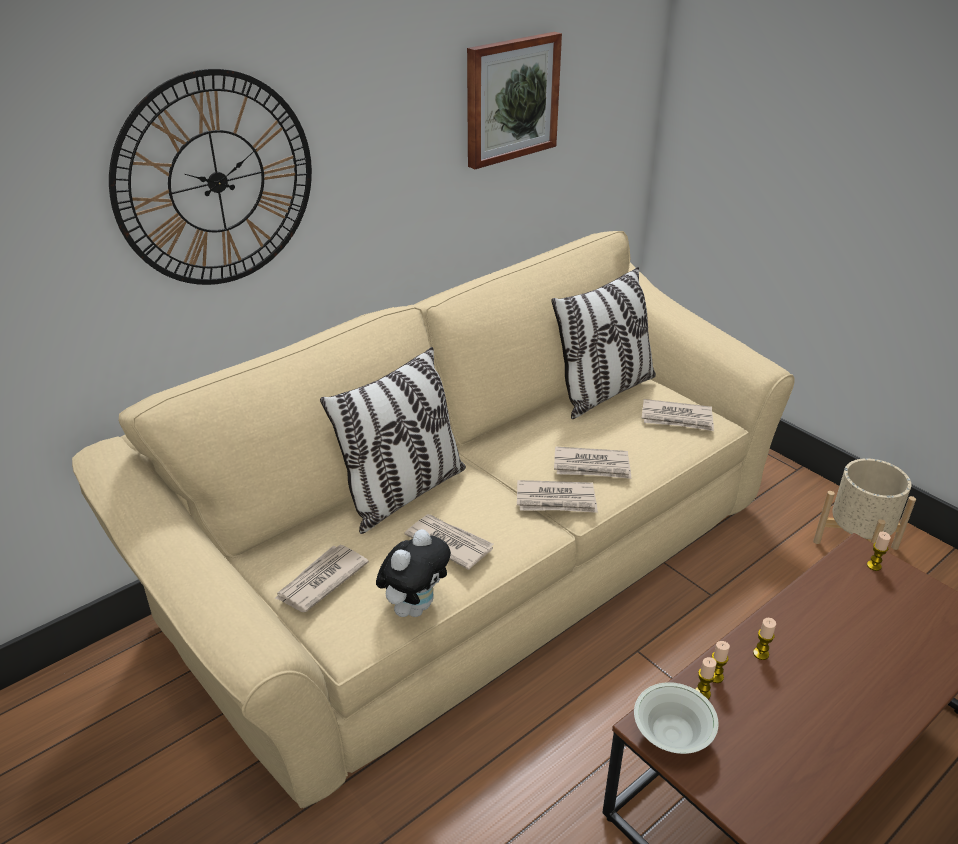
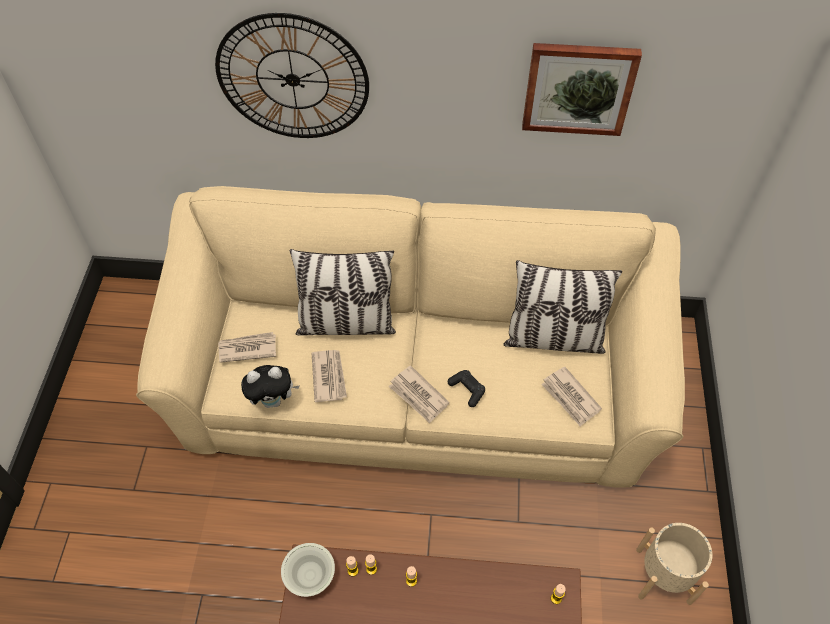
camera: 45 degrees right, 20 degrees up
(592, 466) = (467, 390): newspaper -> black game controller

